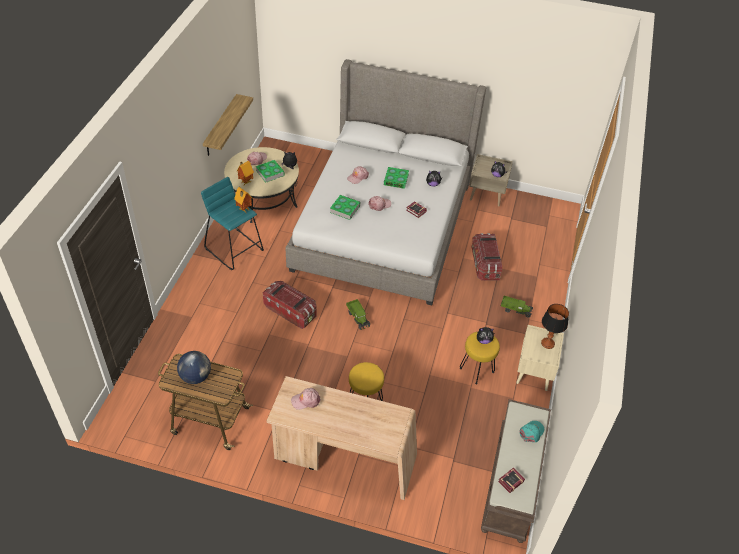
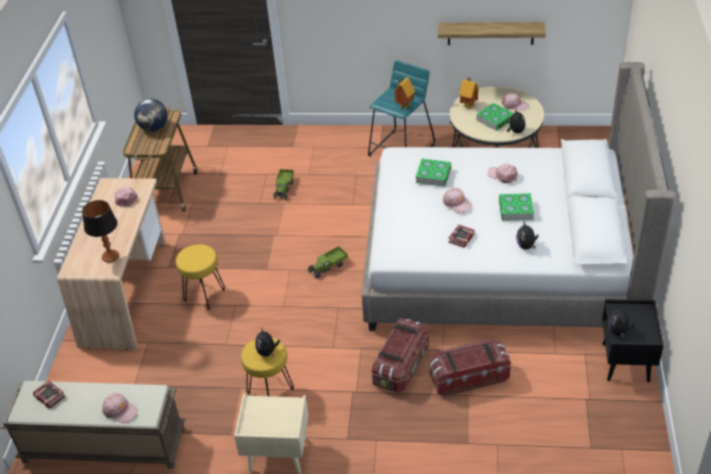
camera: 85 degrees right, 5 degrees down
(290, 311) = (322, 211): storage box -> storage box (402, 366)
(487, 195) = (626, 363): beige nightstand -> black nightstand
(515, 309) = (390, 422): toy truck -> toy truck (284, 189)
(531, 432) = (120, 410): turquoise cap -> pink cap
(547, 343) = (277, 422): table lamp -> table lamp (110, 256)

